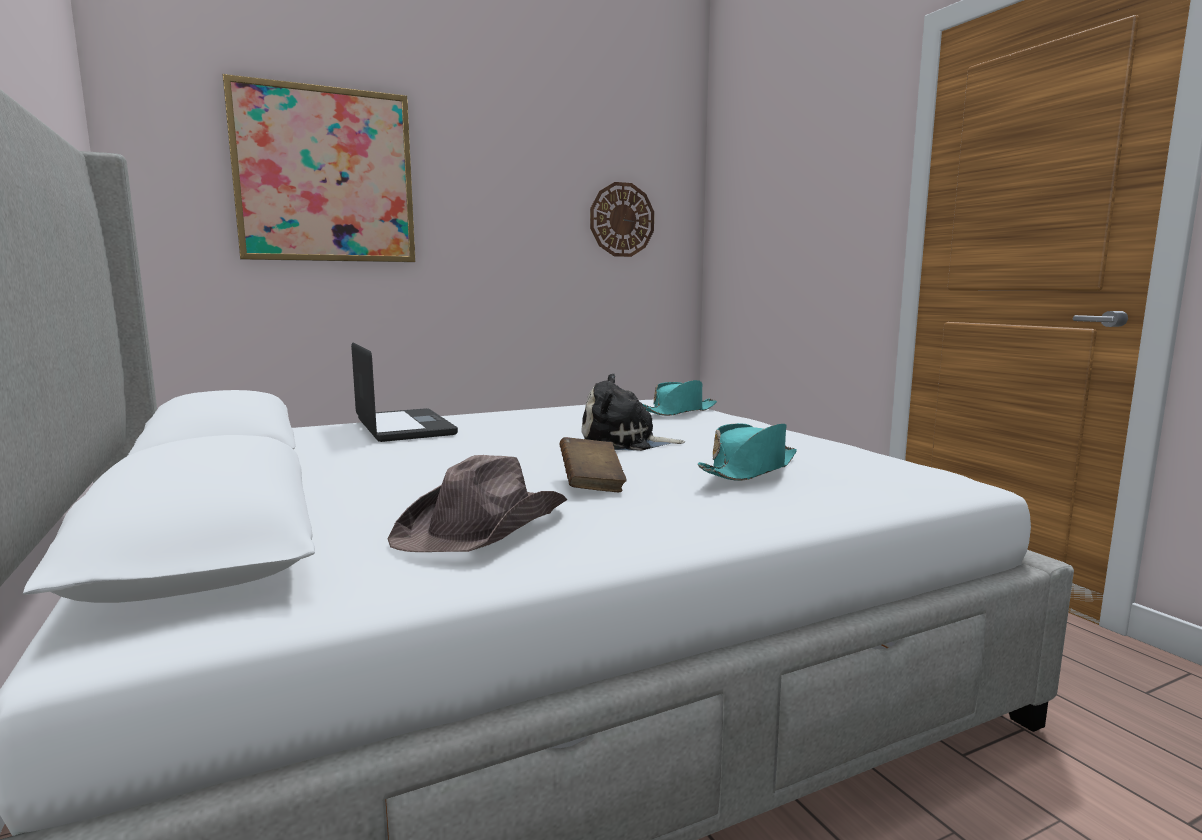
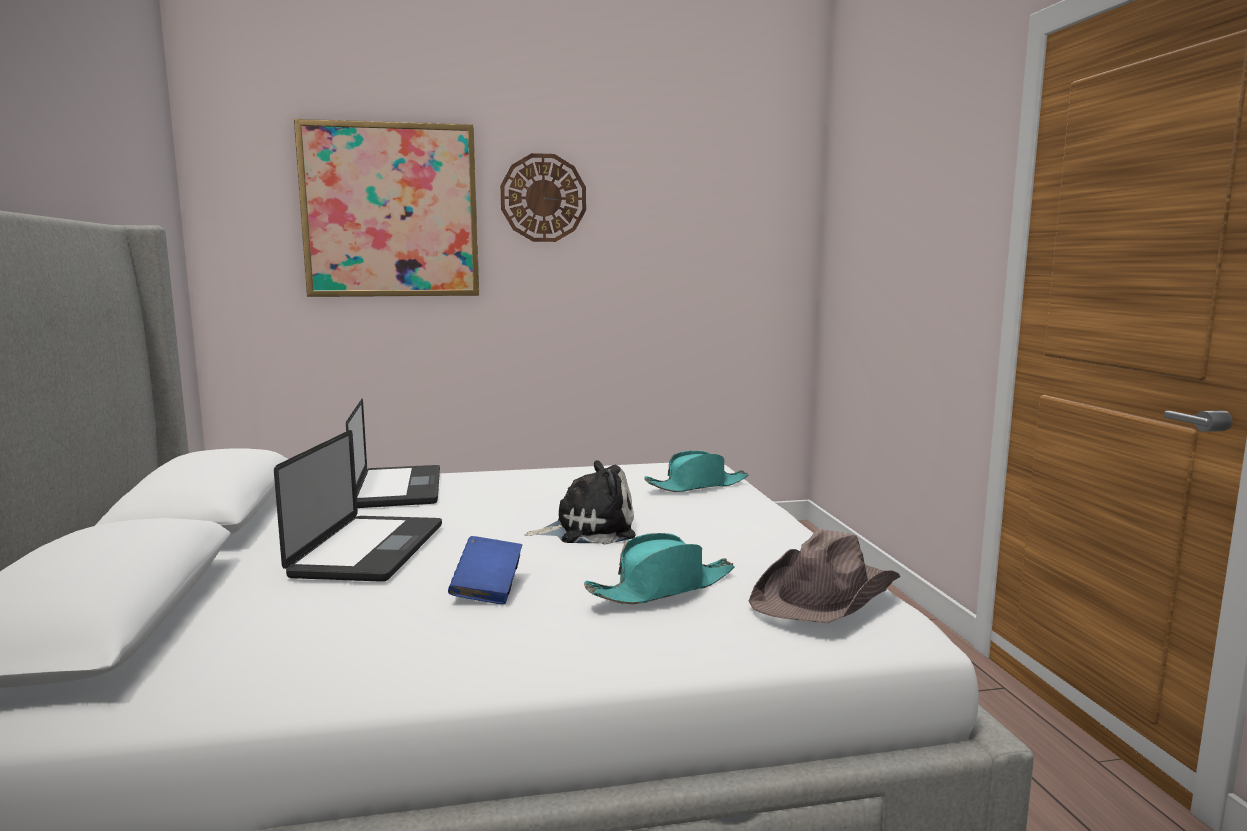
camera: 15 degrees right, 0 degrees up
(436, 468) = (369, 550): none -> laptop
(485, 525) = (334, 634): brown hat -> brown hat (826, 595)
(591, 484) = (487, 589): brown book -> blue book
(622, 220) = (715, 242): wall clock -> wall clock (543, 198)
(624, 443) = (588, 530): plush toy -> plush toy turned 150 degrees clockwise

